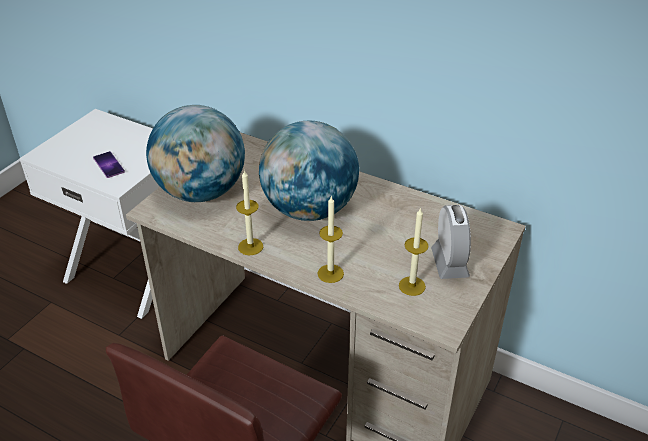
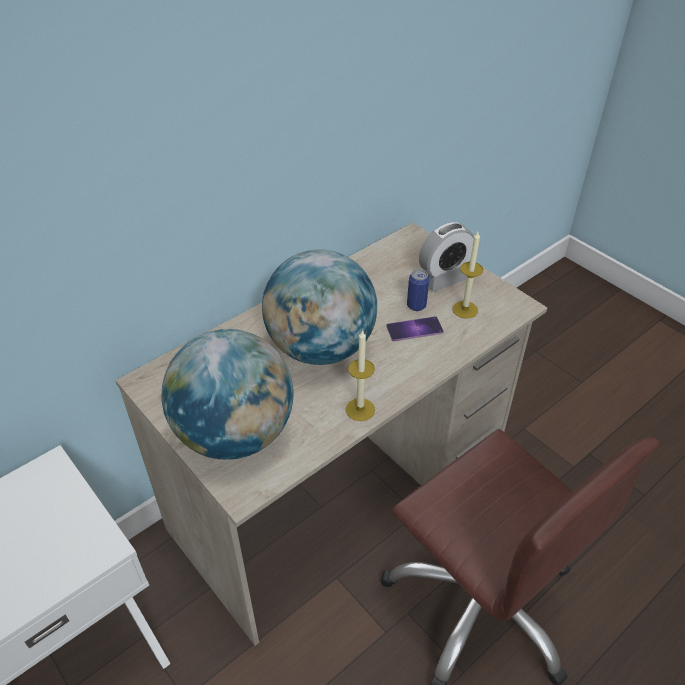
camera: 70 degrees left, 5 degrees up
(108, 165) = (46, 552): phone -> phone (414, 329)
(330, 273) = (428, 358): candle -> none
(396, 252) = (416, 305): none -> can
(449, 263) = (443, 278): alarm clock -> alarm clock turned 135 degrees clockwise

